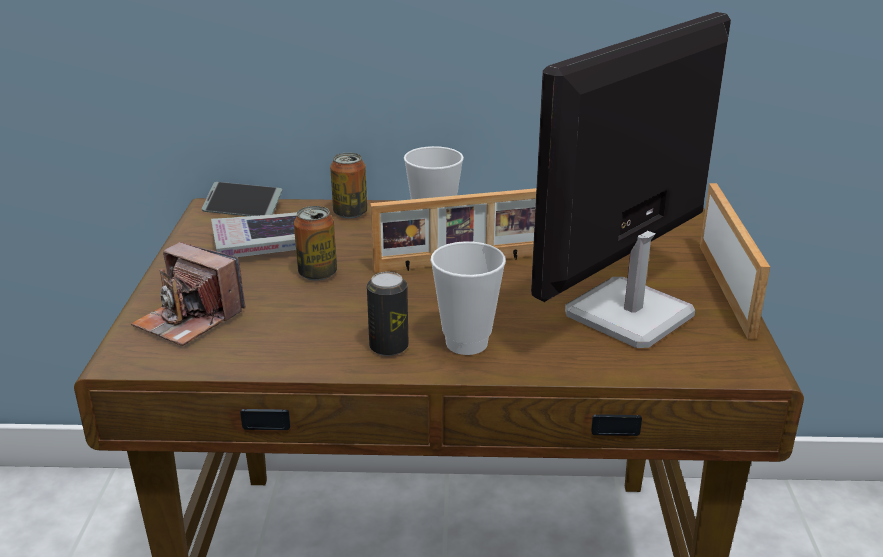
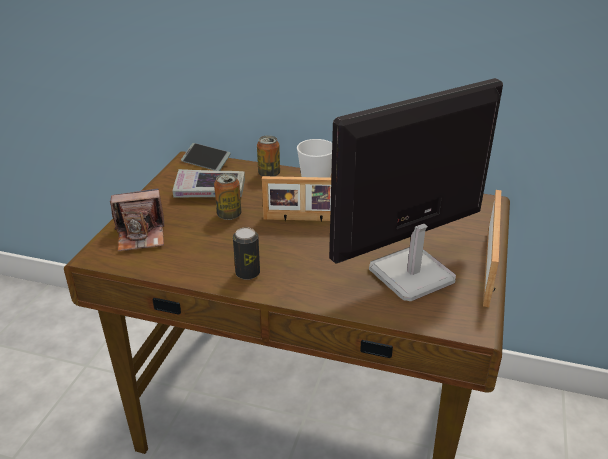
camera: 15 degrees right, 5 degrees up
(189, 319) = (141, 235): camera -> camera turned 60 degrees counterclockwise
(466, 343) = (296, 278): cup -> none

